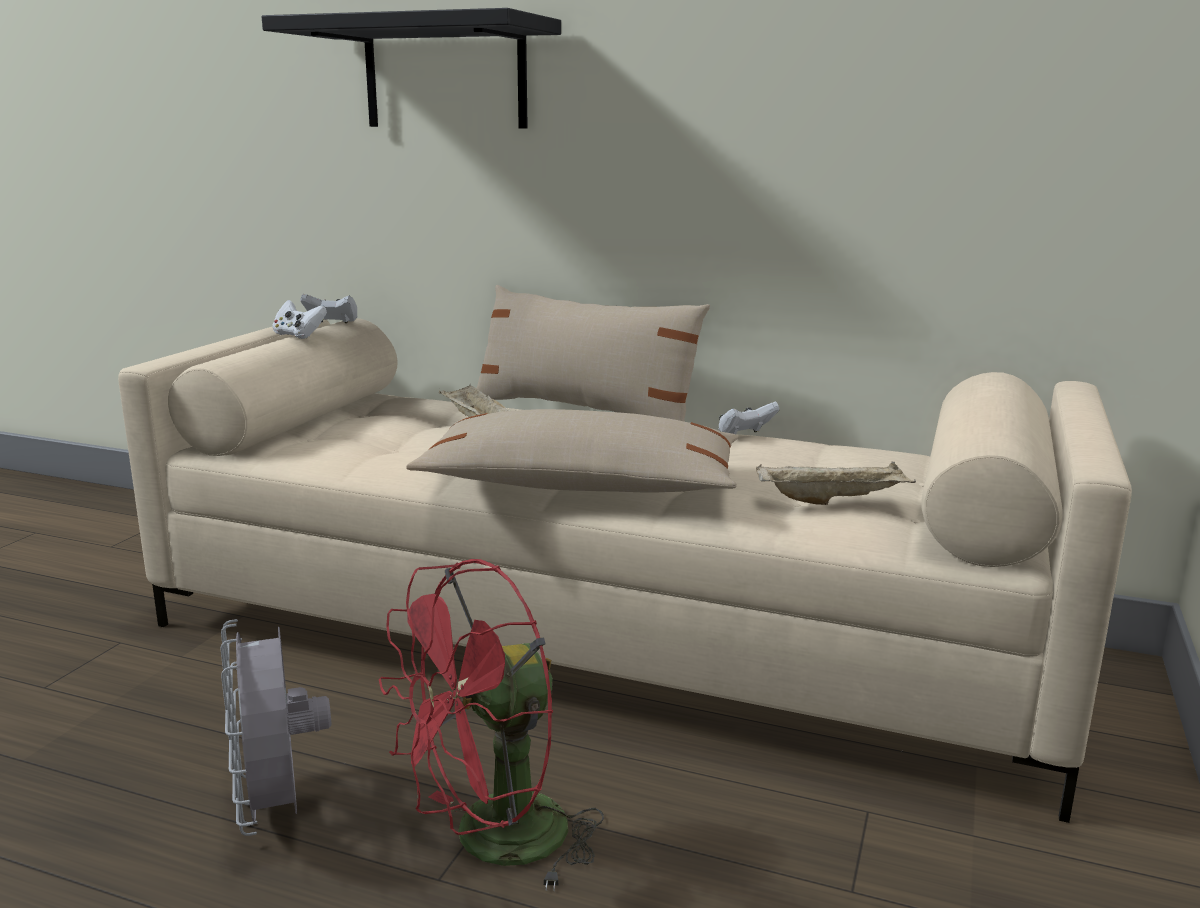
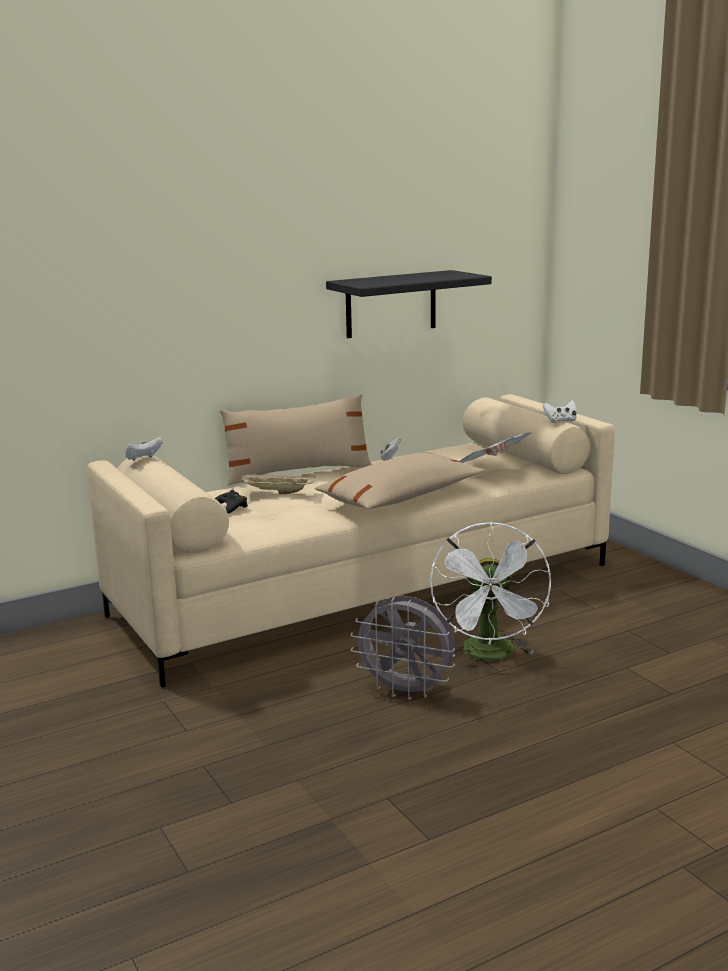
camera: 50 degrees left, 0 degrees up
(298, 336) = (164, 469): white game controller -> white game controller (560, 421)
(384, 420) = (230, 507): none -> black game controller
(445, 75) = (182, 283): black shelf -> black shelf (391, 304)
(492, 844) = (491, 656): red fan -> white fan
(833, 500) = (491, 469): beige tray -> newspaper

